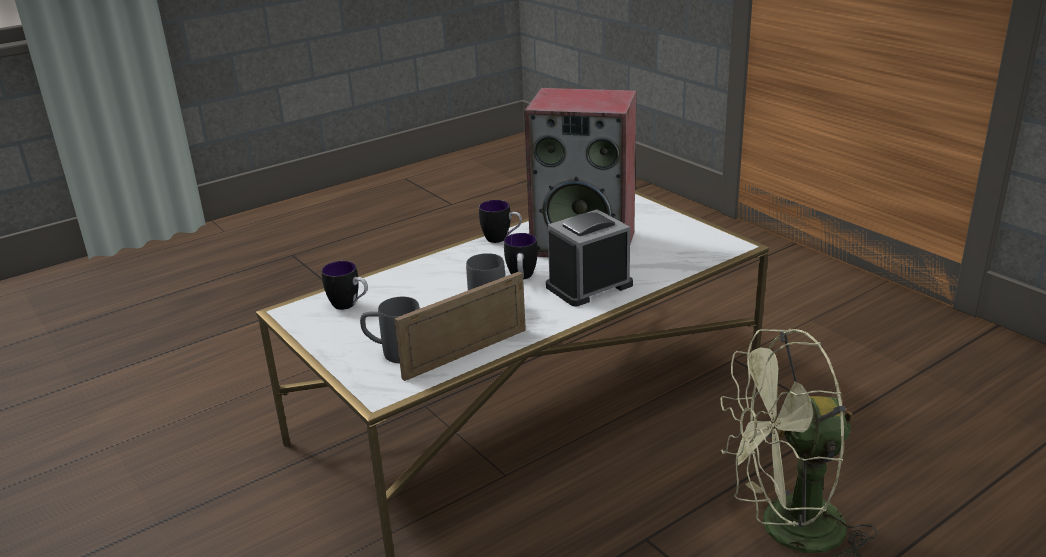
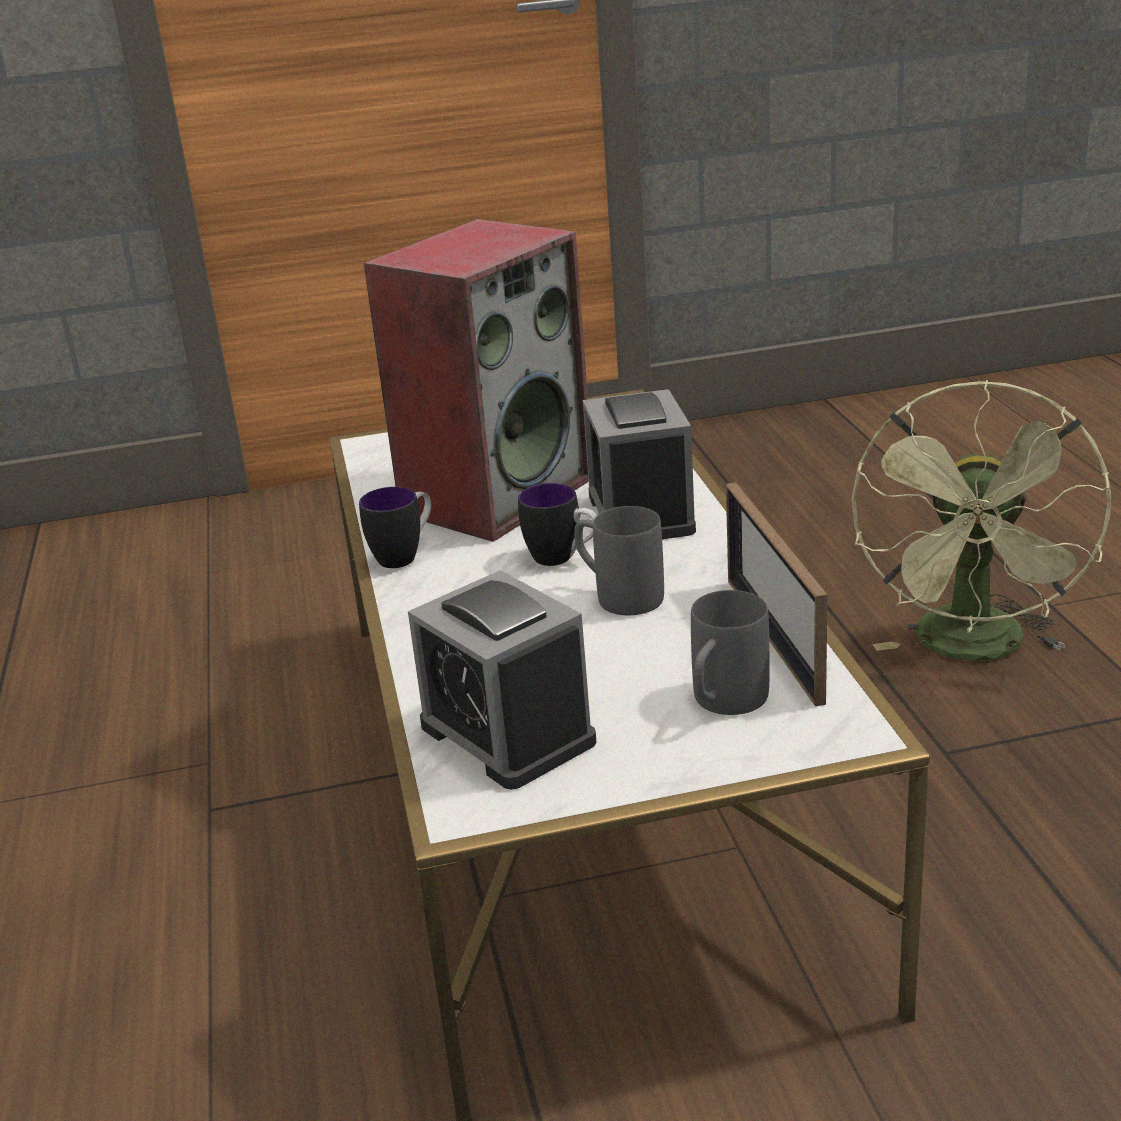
camera: 65 degrees left, 0 degrees up
(349, 306) = (507, 734): mug -> alarm clock

